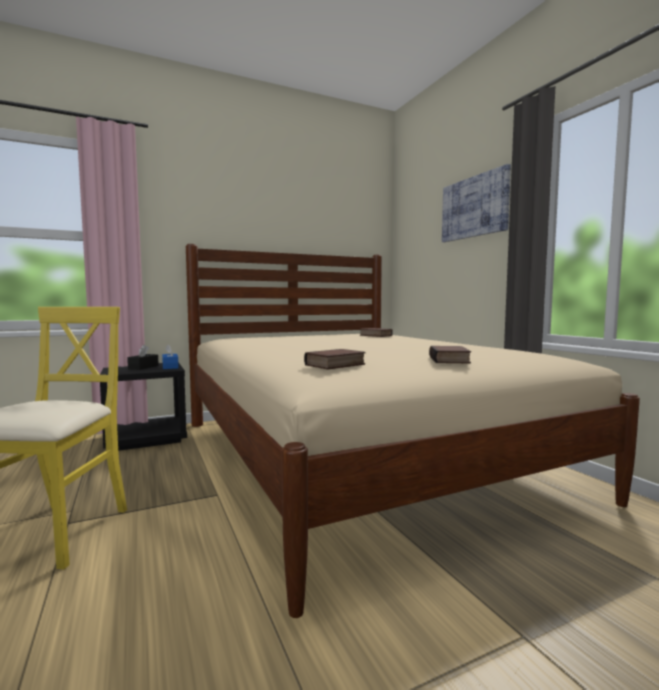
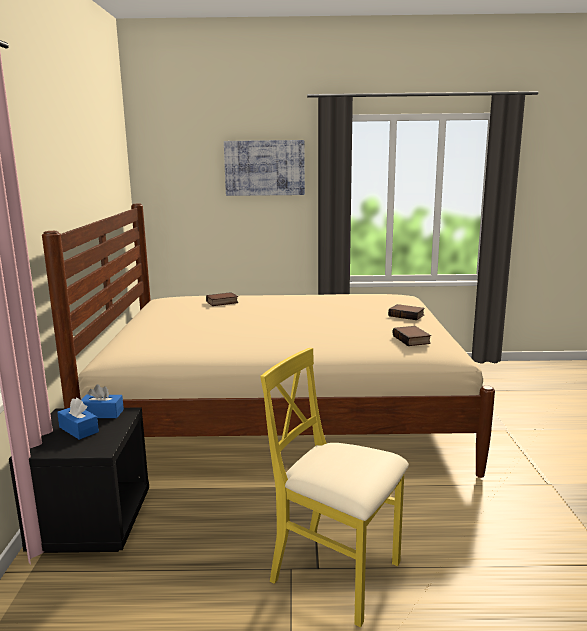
camera: 65 degrees left, 10 degrees up
(143, 367) = (78, 429): black tissue box -> blue tissue box

